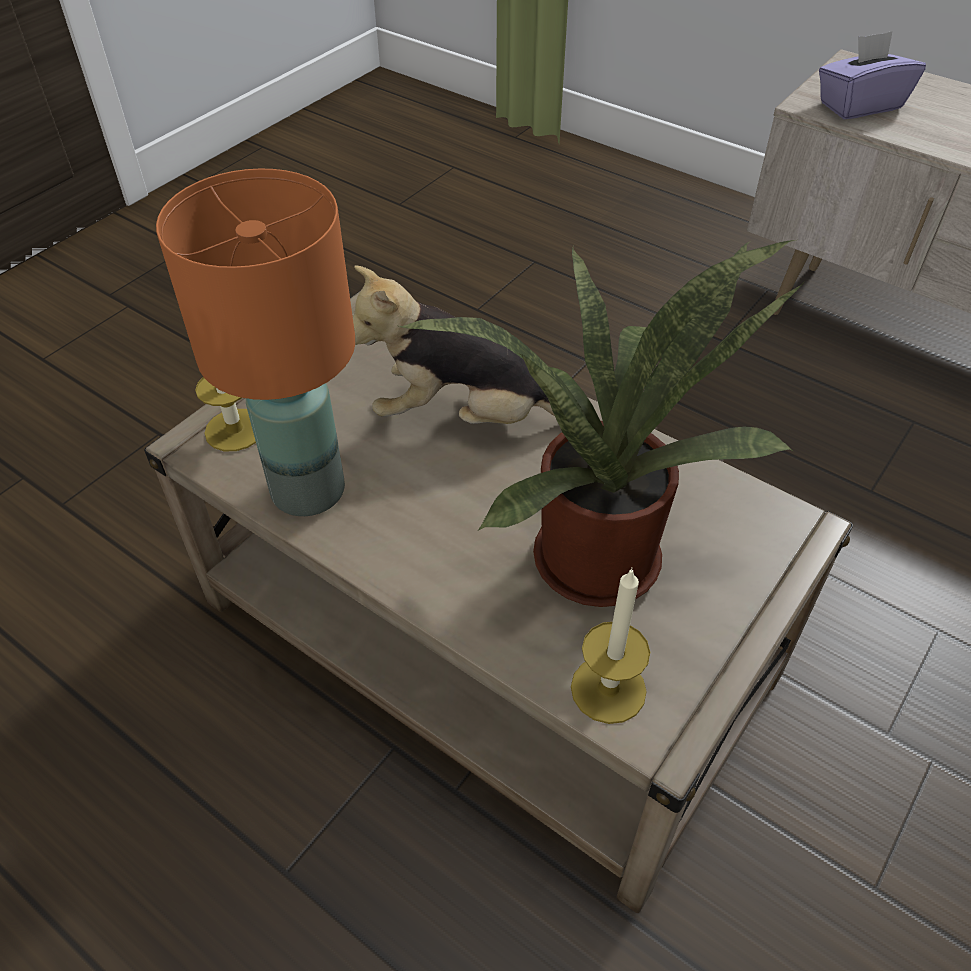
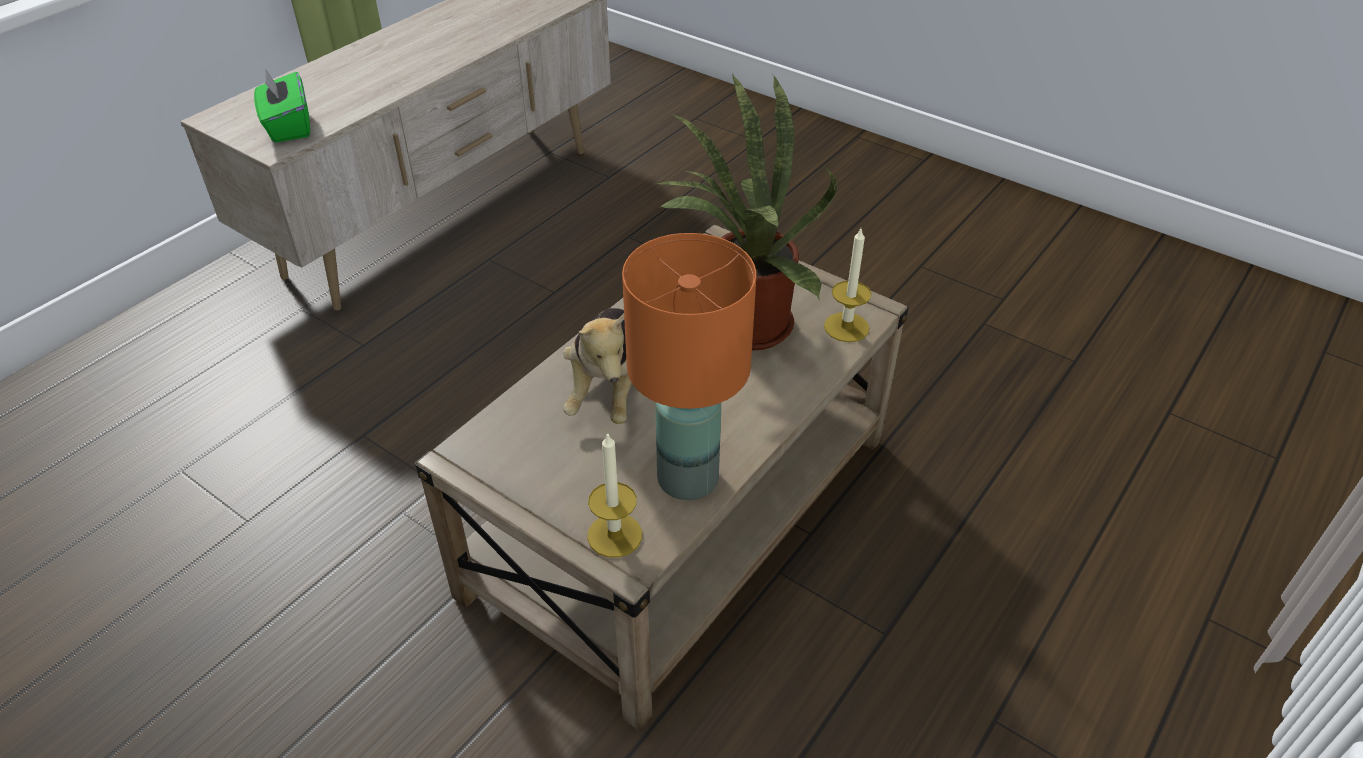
camera: 90 degrees left, 5 degrees down
(859, 105) = (288, 127): purple tissue box -> green tissue box

